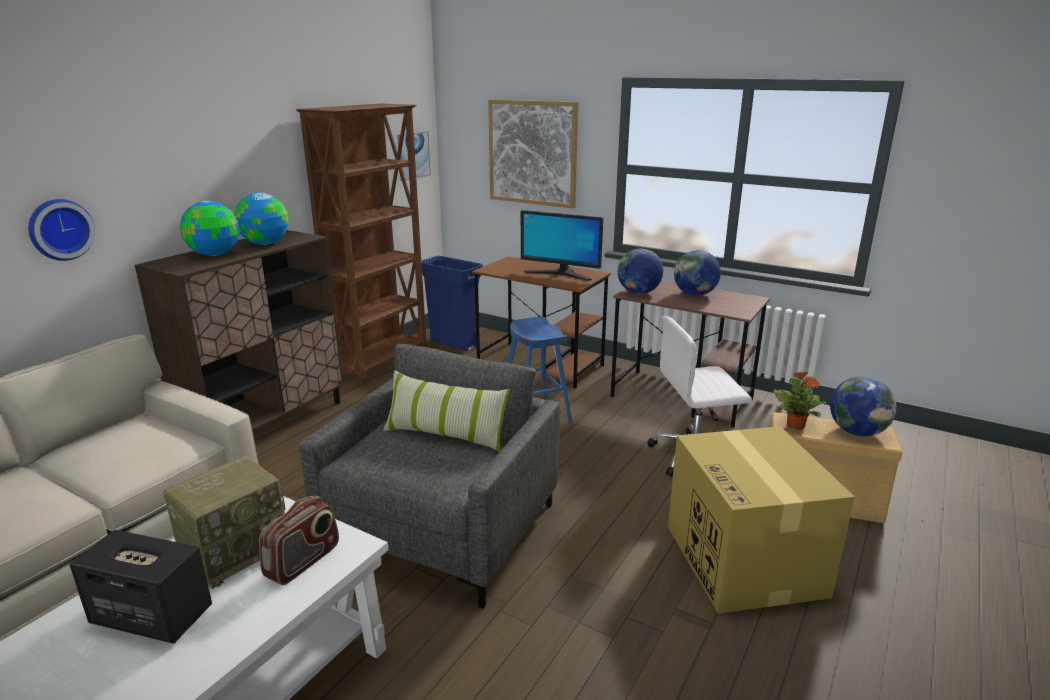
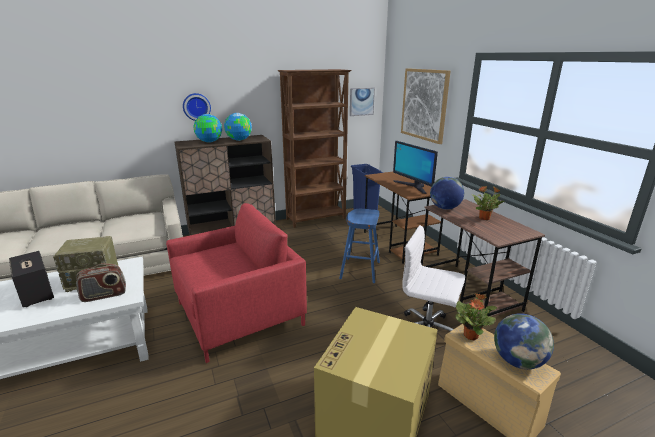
camera: 35 degrees right, 0 degrees up
(59, 229) = (140, 120): wall clock -> wall clock (196, 107)
(443, 529) = (239, 314): grey armchair -> red armchair
(446, 434) = (238, 259): pillow -> none
(695, 294) = (484, 218): globe -> potted plant

